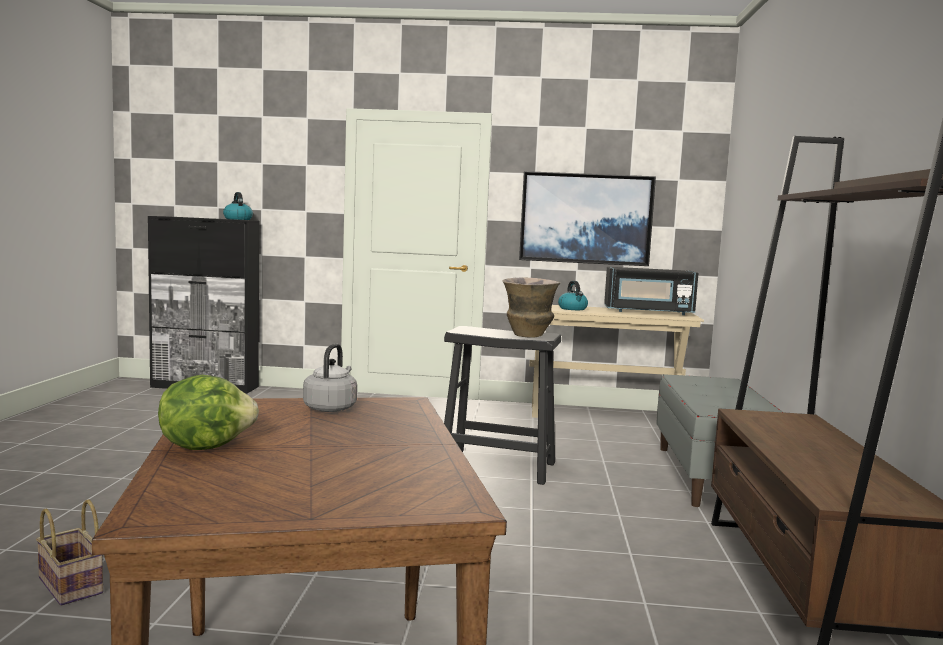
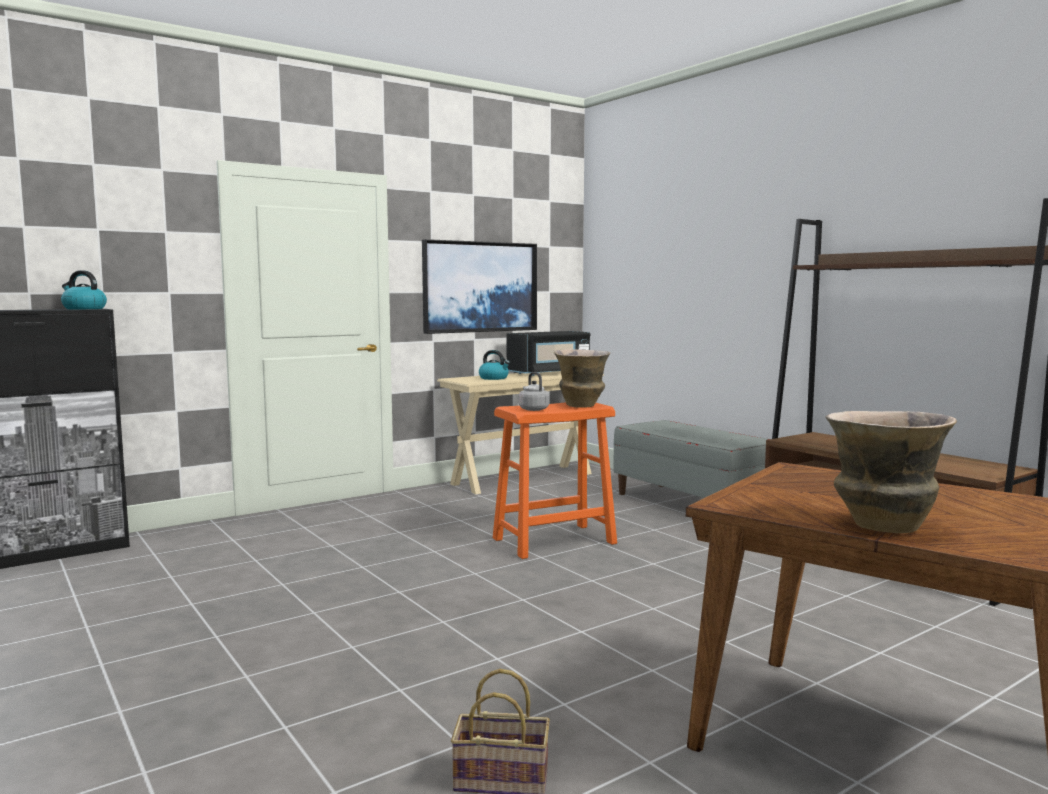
camera: 40 degrees left, 0 degrees up
(205, 446) = (881, 526): lettuce -> vase
(331, 408) = (786, 483): grey kettle -> grey kettle (533, 409)
(498, 467) = (555, 541): black stool -> orange stool

